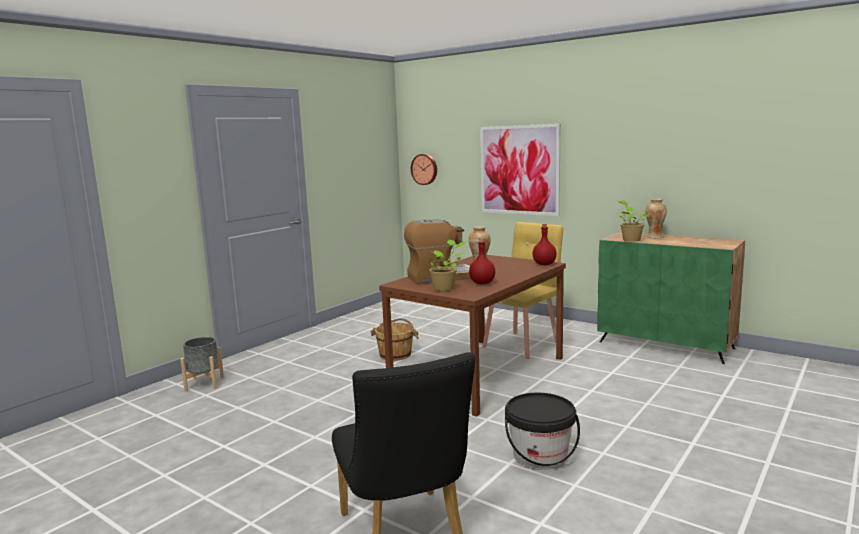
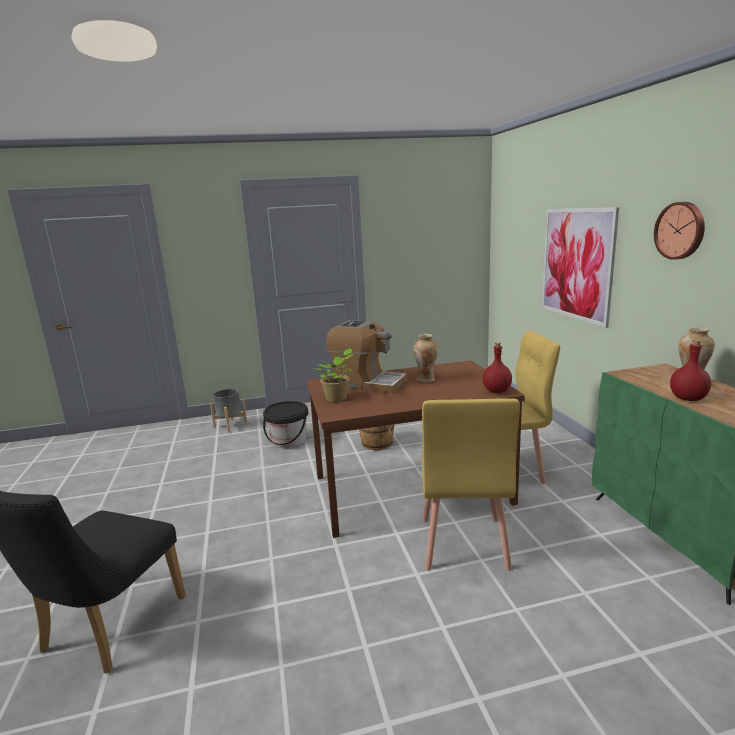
camera: 40 degrees right, 5 degrees up
(424, 169) = (505, 253): wall clock -> wall clock (680, 230)
(482, 283) = (380, 401): red bottle -> red bottle (688, 399)
(540, 456) = (308, 612): black bucket -> black bucket (288, 440)
(566, 387) = (463, 543): none -> yellow chair
(630, 240) = (642, 381): potted plant -> none

